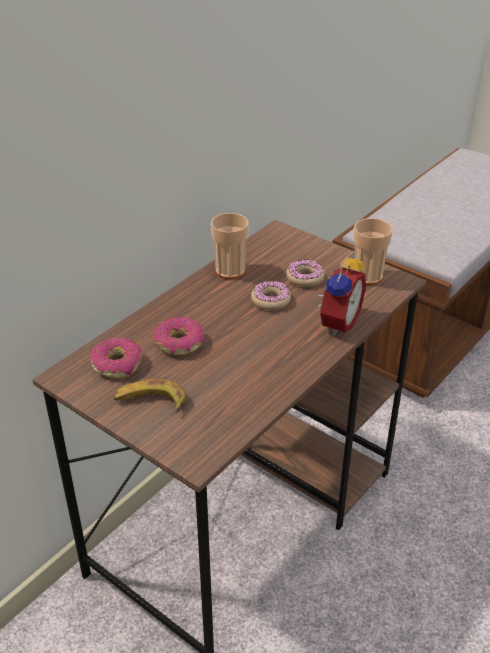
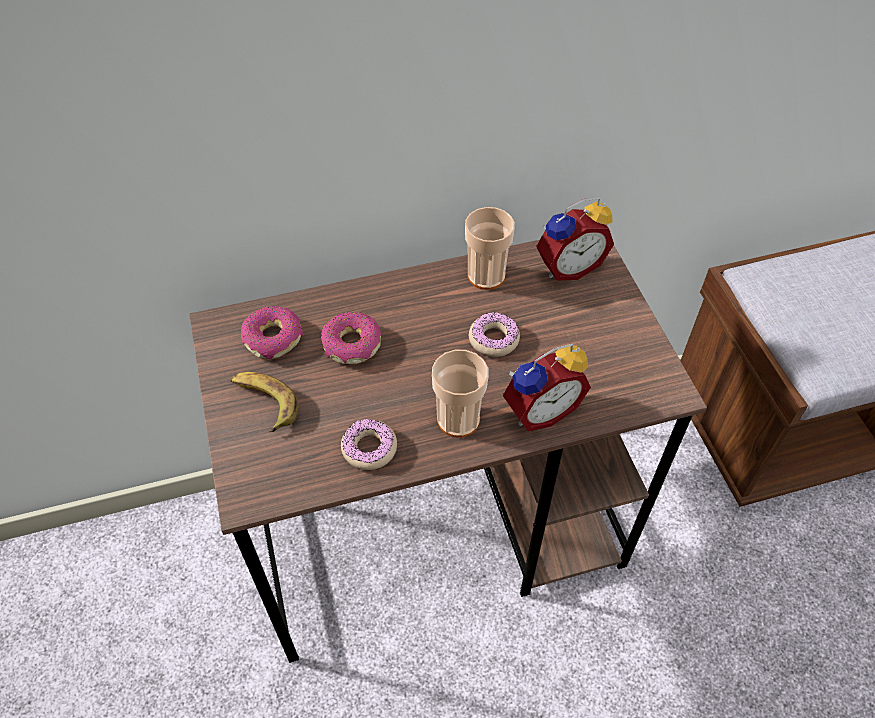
camera: 35 degrees right, 15 degrees up
(276, 246) = (568, 266): none -> alarm clock
(305, 278) = (560, 328): donut -> donut (369, 448)
(367, 276) = (636, 364): cup -> cup (458, 419)

